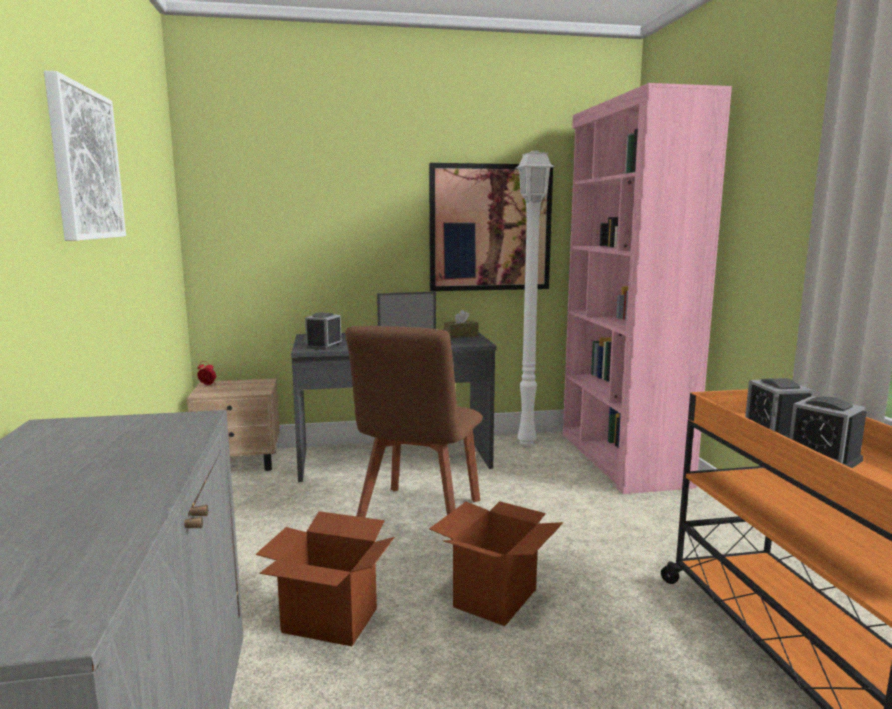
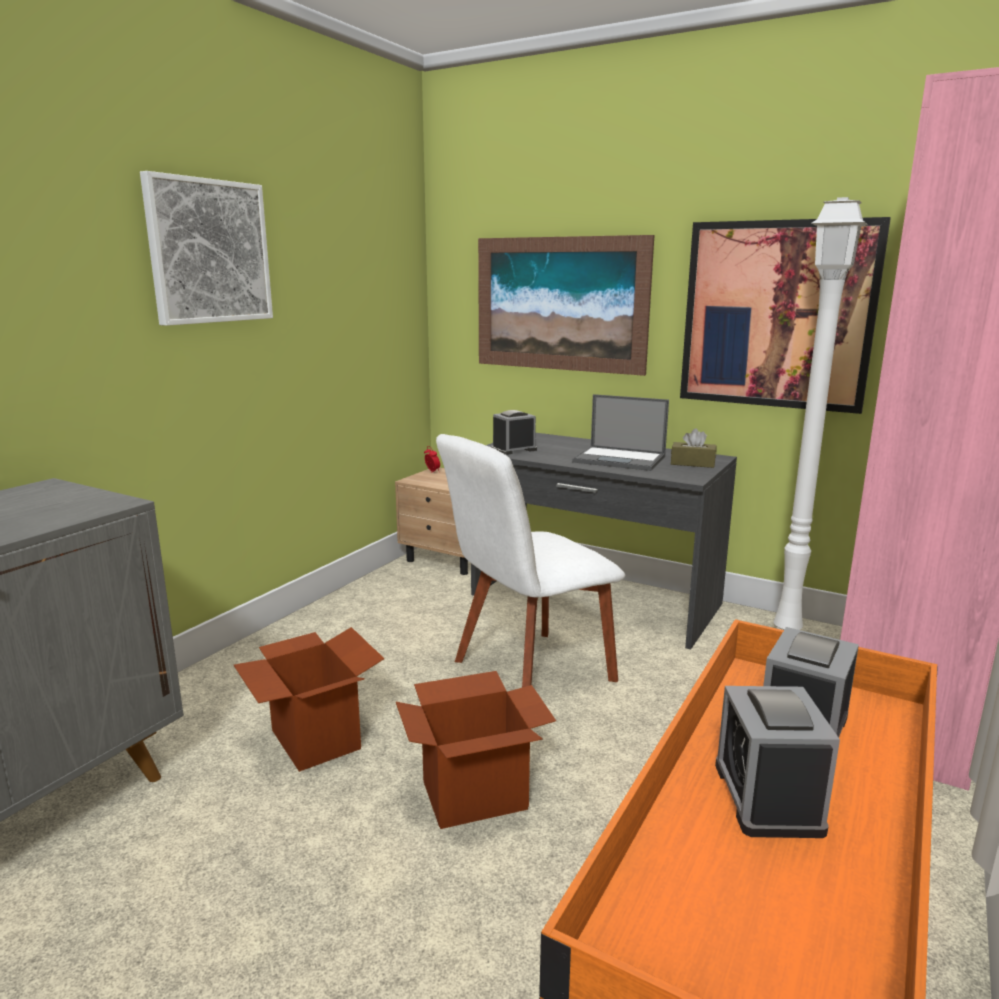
camera: 40 degrees right, 5 degrees up
(322, 224) = (560, 304): none -> picture
(418, 517) = (527, 673): brown chair -> white chair

